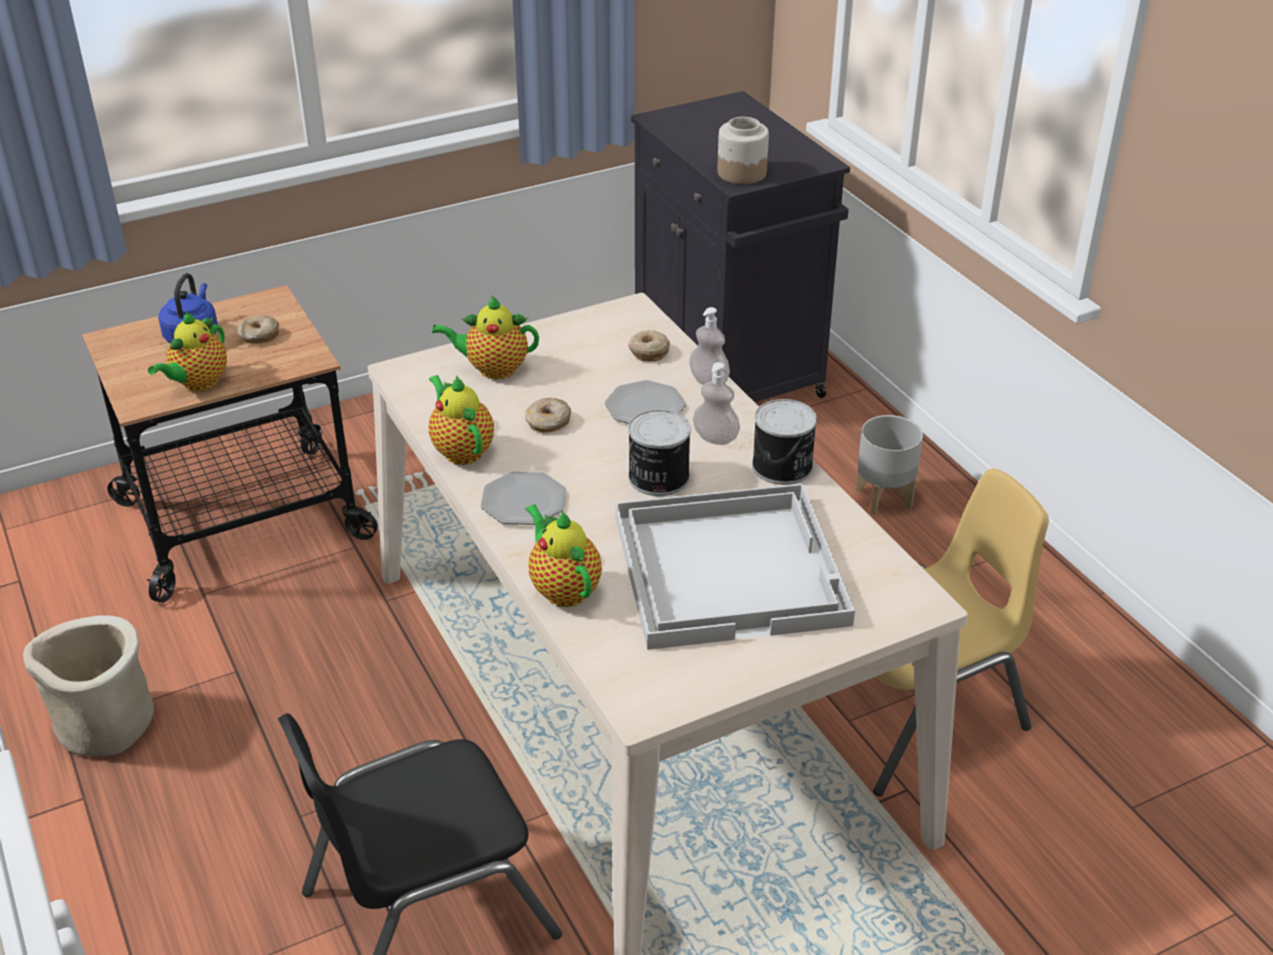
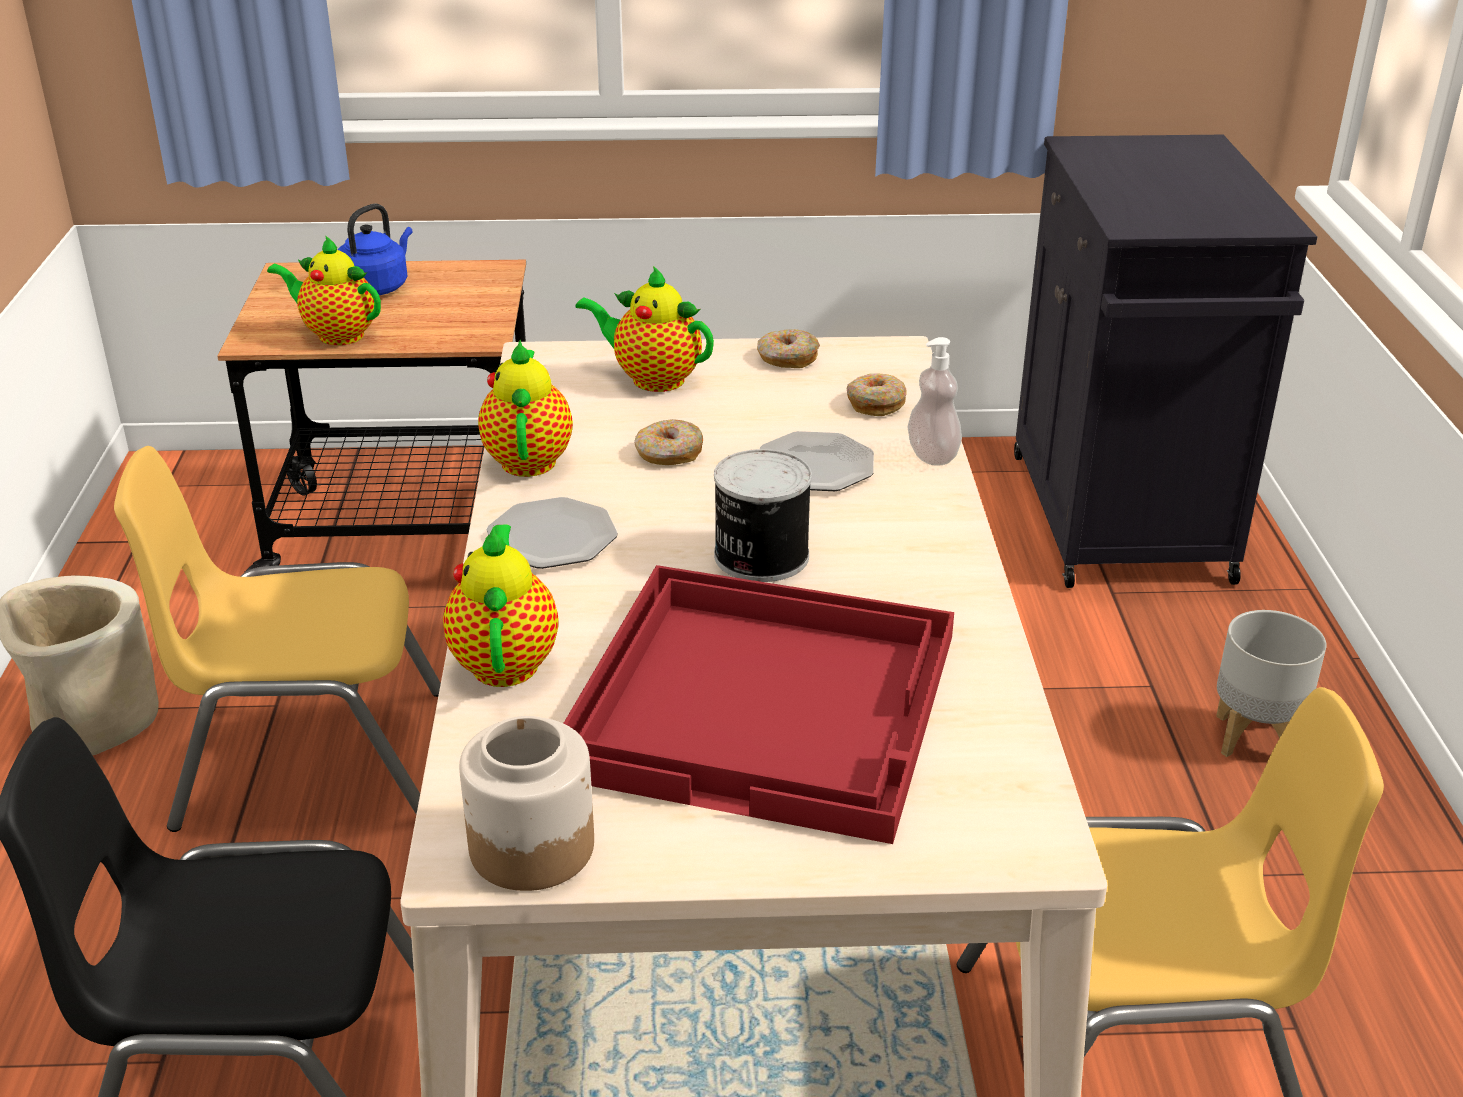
camera: 25 degrees right, 5 degrees down
(198, 383) = (336, 334): teapot -> teapot turned 60 degrees clockwise
(259, 336) = (447, 302): donut -> donut (787, 358)
(293, 700) = (311, 759): none -> yellow chair
(715, 438) = (884, 527): soap dispenser -> none
(730, 567) = (766, 702): white tray -> red tray
(741, 173) = (1147, 217): jar -> jar (531, 846)
(783, 467) = (956, 589): can -> none

